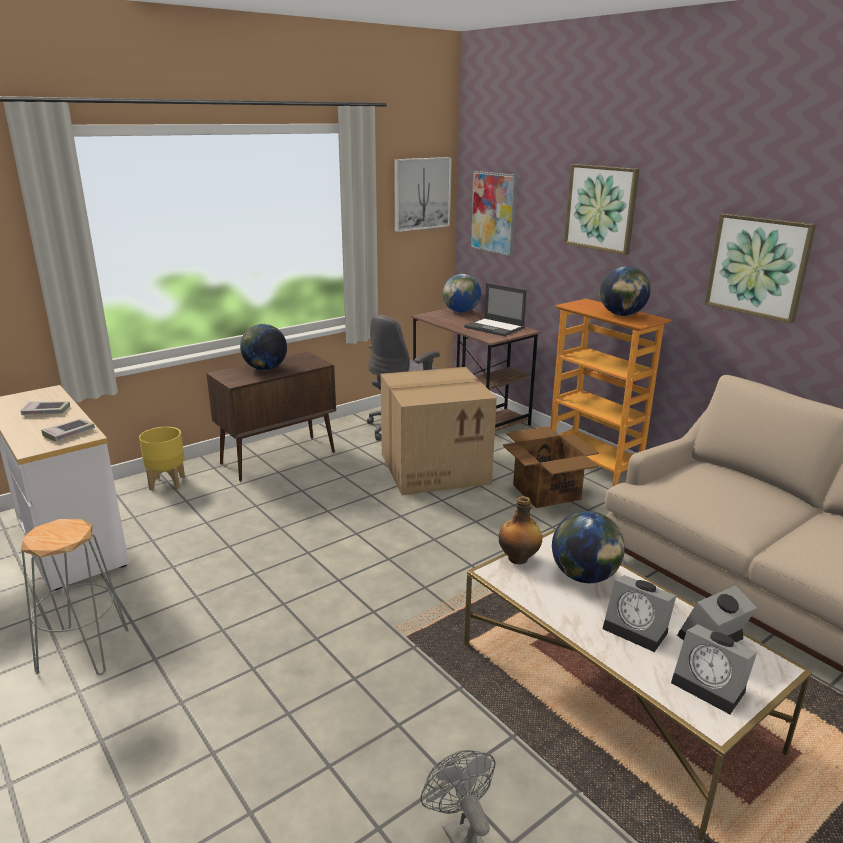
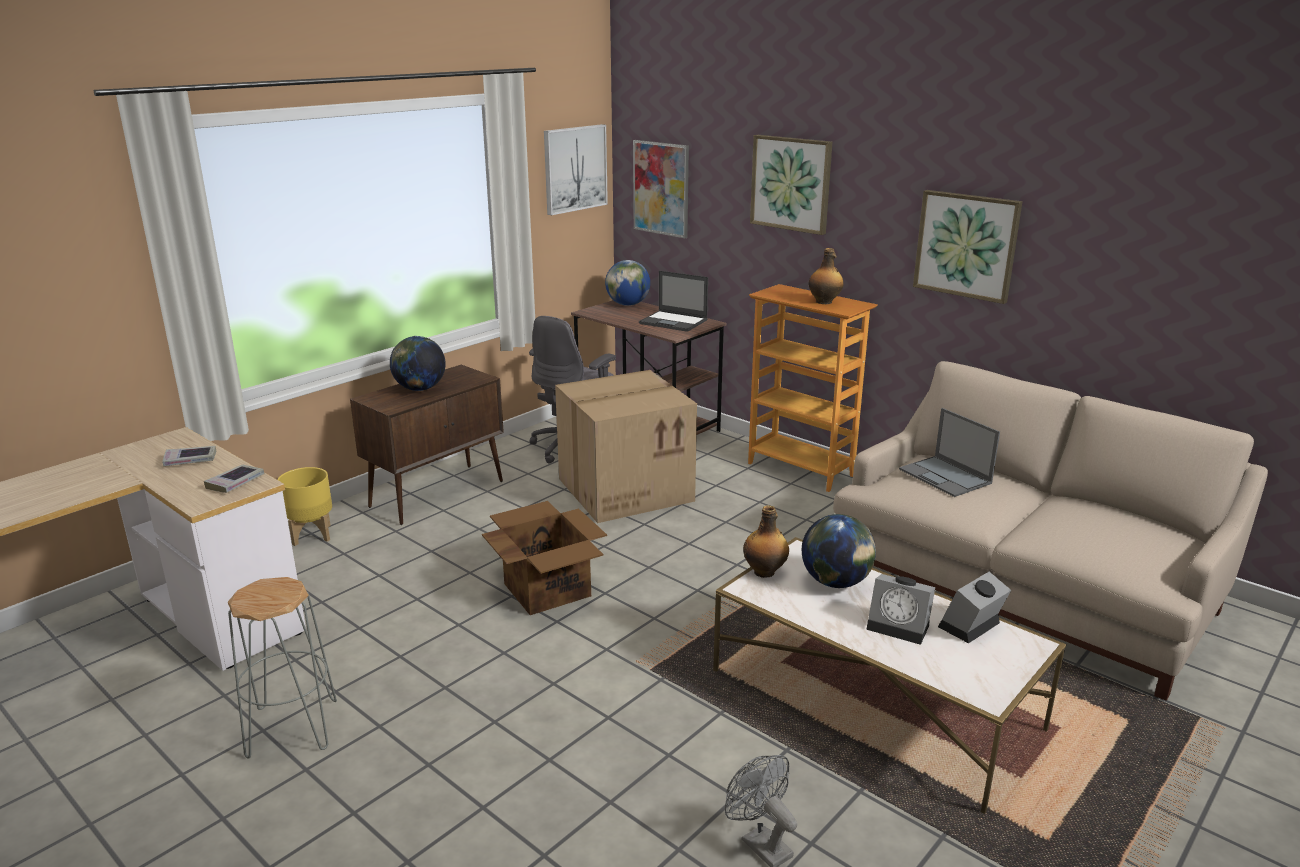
camera: 10 degrees left, 0 degrees up
(546, 491) = (757, 504): cardboard box -> cardboard box (547, 589)
(622, 315) = (824, 302): globe -> bottle
(711, 686) = (979, 668): alarm clock -> none
(716, 484) = (946, 477): none -> laptop

